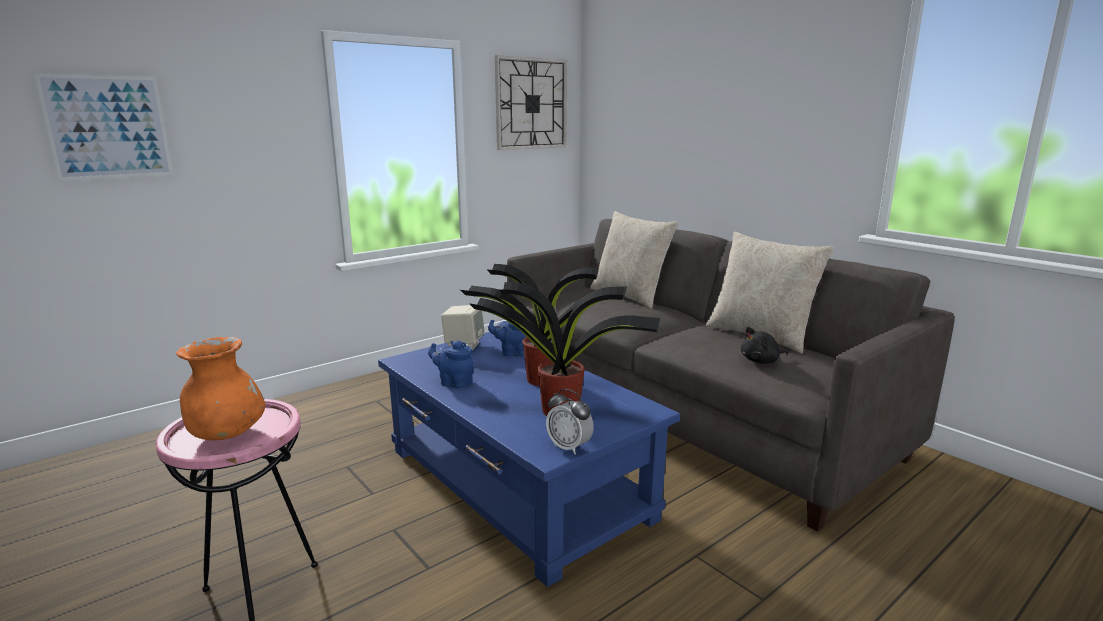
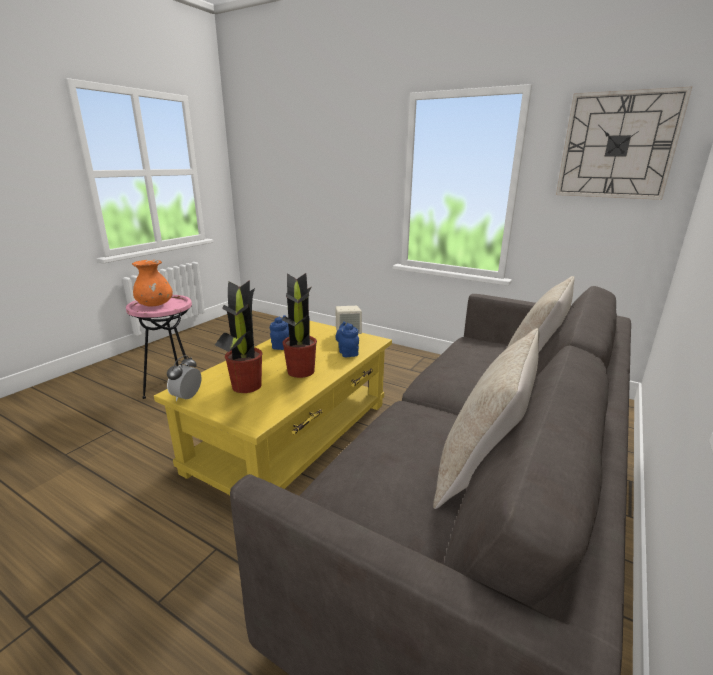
camera: 70 degrees right, 5 degrees up
(108, 127) = (300, 162): picture -> none
(516, 483) = (292, 435): blue coffee table -> yellow coffee table
(761, 361) = (375, 470): black plush toy -> none

